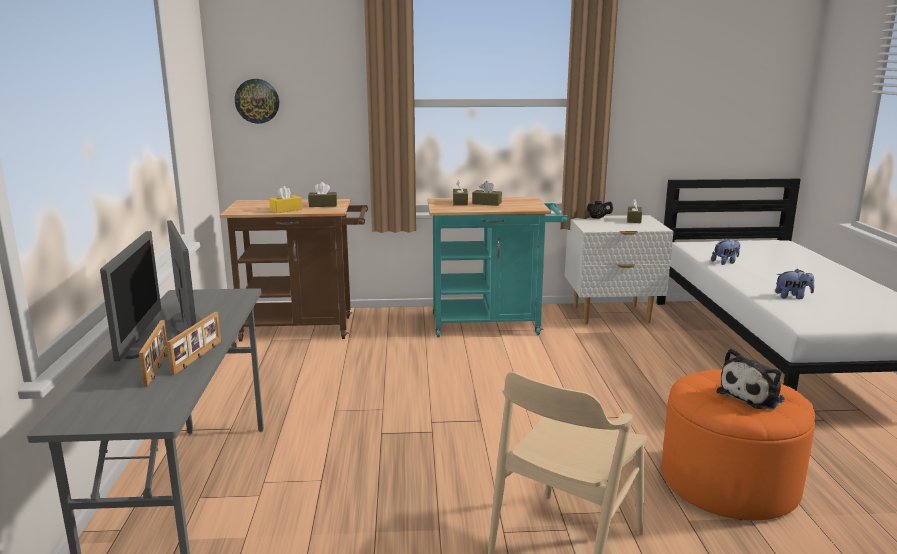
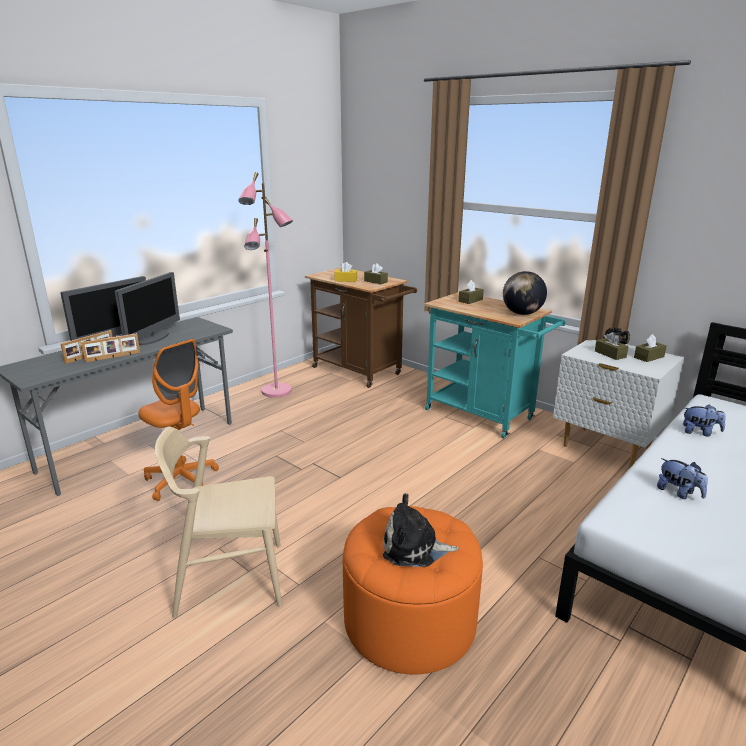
camera: 45 degrees right, 5 degrees up
(247, 378) = (277, 391): none -> pink floor lamp
(257, 101) = (367, 194): wall clock -> none
(330, 505) = (182, 481): none -> orange office chair
(486, 203) = (488, 306): brown tissue box -> brown tissue box (610, 354)
(528, 203) = (522, 314): none -> globe

